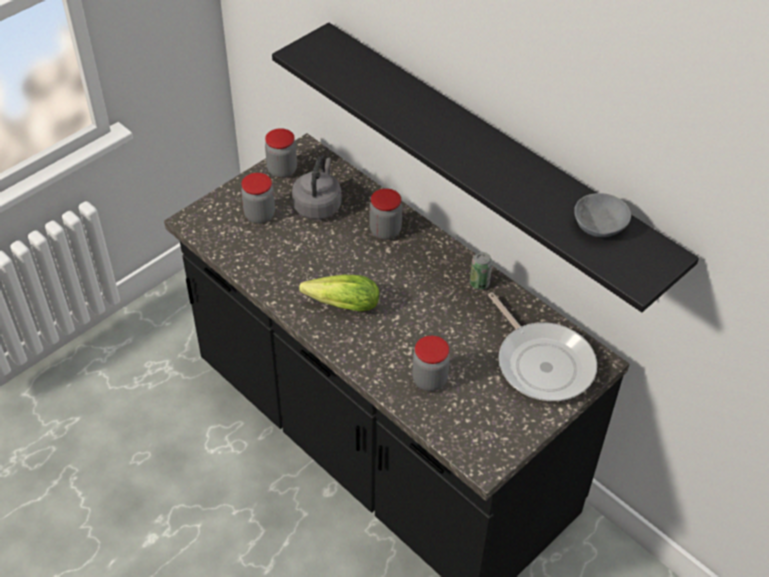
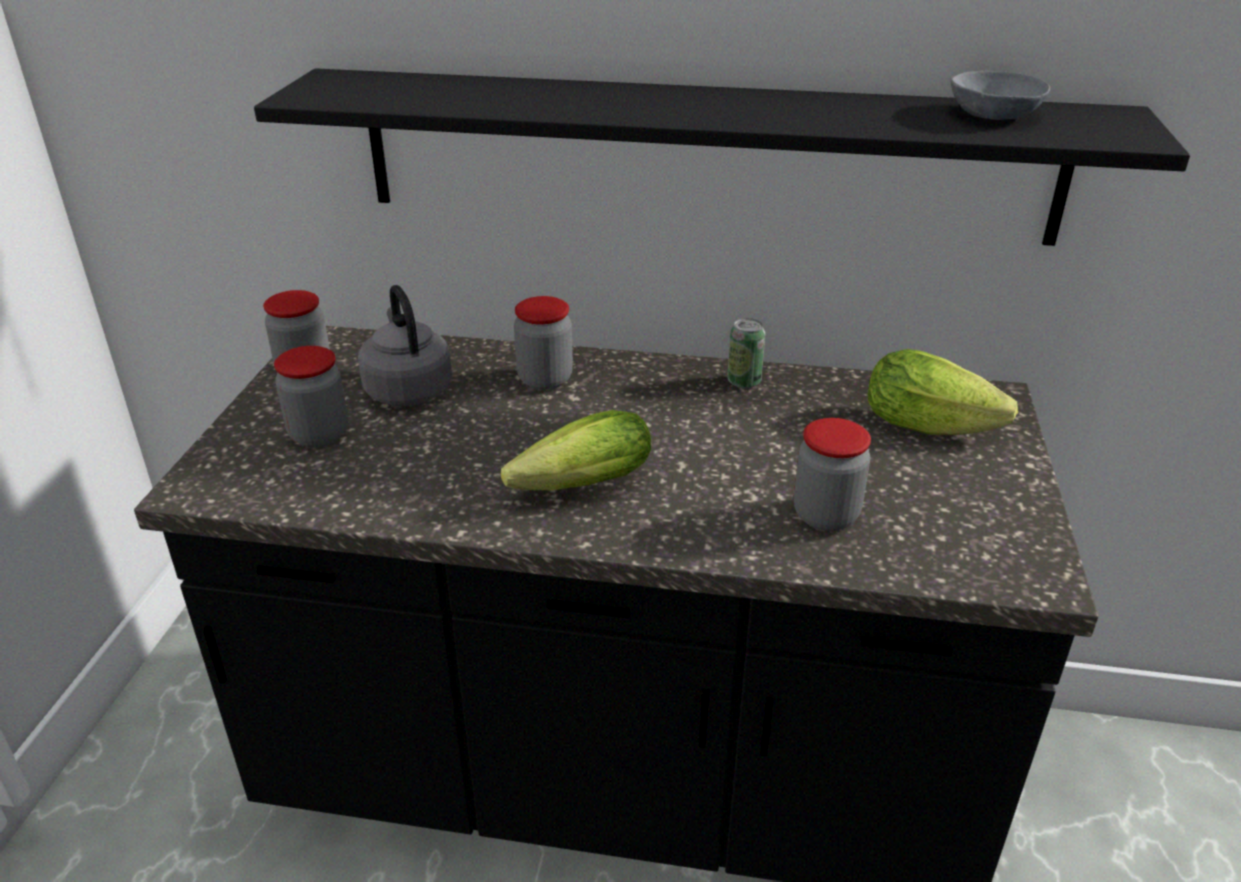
camera: 35 degrees left, 15 degrees down
(542, 362) = (936, 426): frying pan -> lettuce

